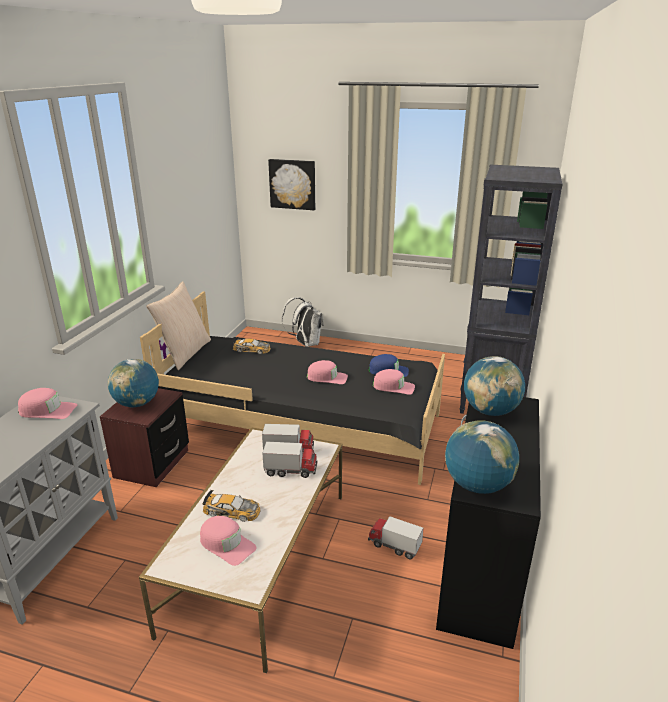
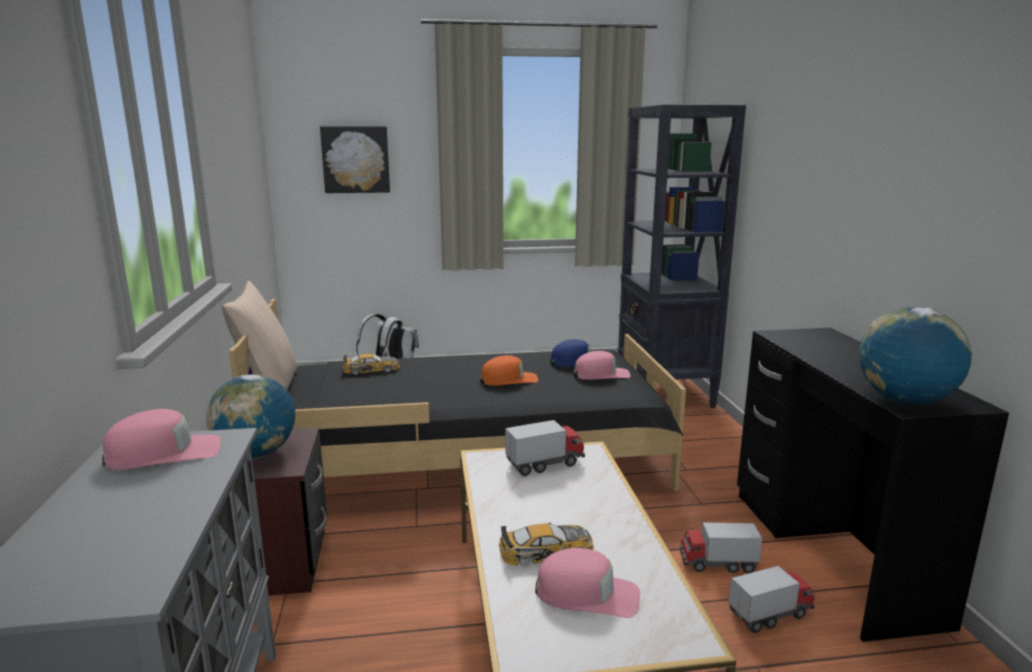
camera: 25 degrees left, 10 degrees down
(291, 471) = (573, 484): toy truck -> toy truck (770, 615)
(327, 377) = (509, 379): pink cap -> orange cap
(490, 411) = (804, 343): globe -> none

